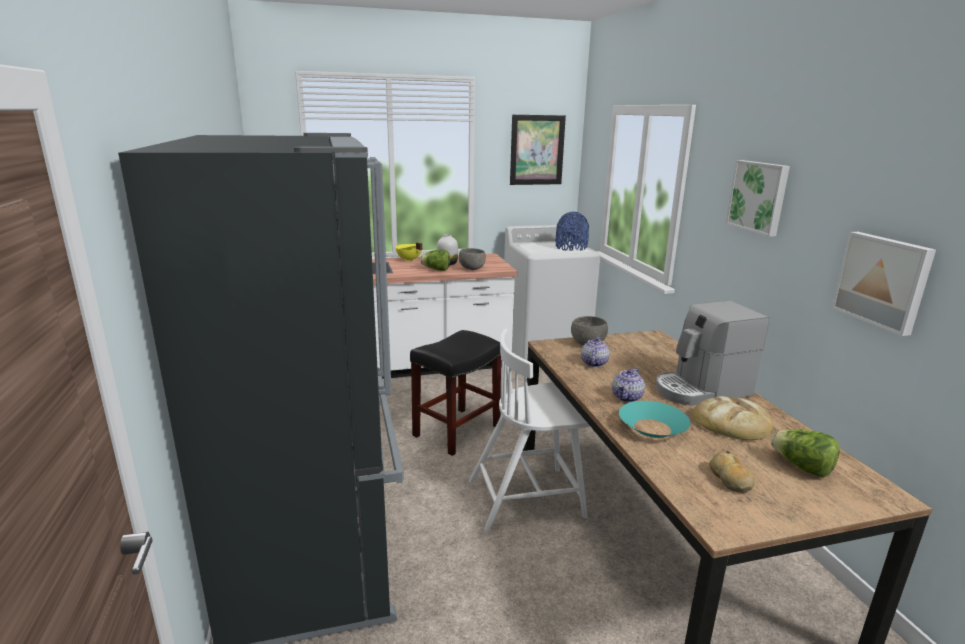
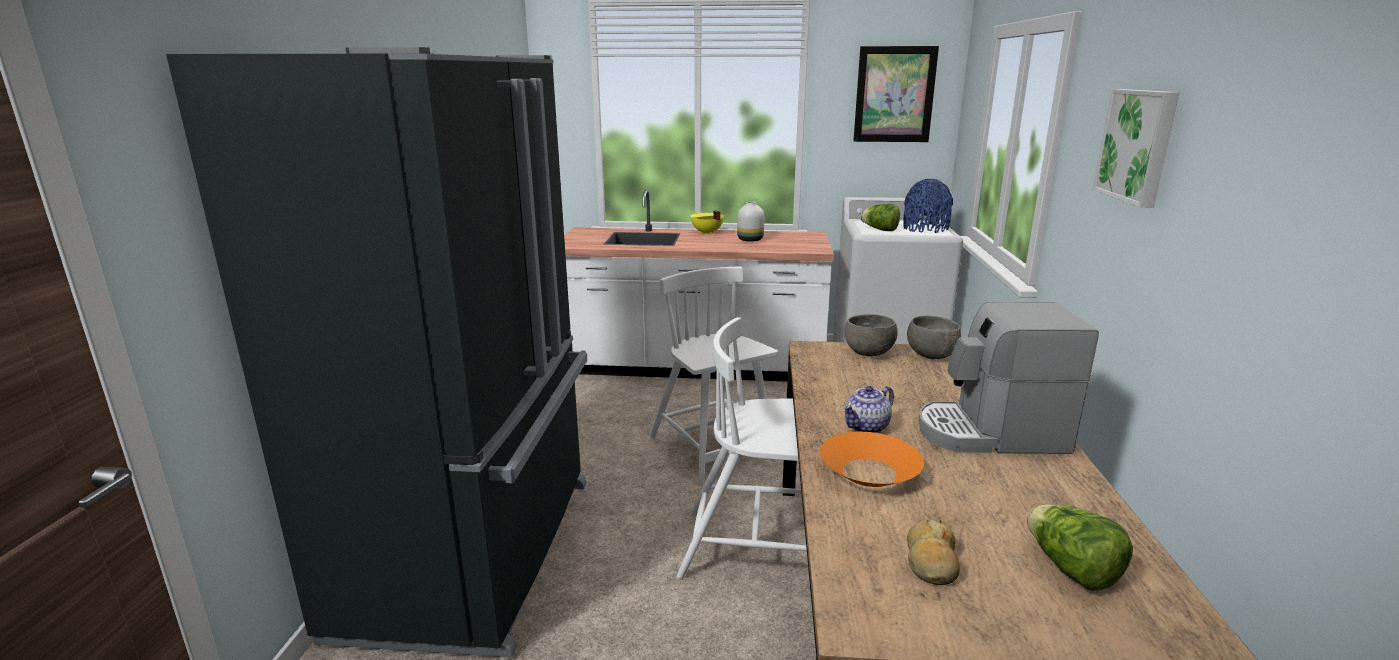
camera: 20 degrees right, 0 degrees up
(436, 270) = (729, 245): lettuce -> lettuce (880, 230)
(457, 430) = (712, 450): black stool -> white chair
(472, 269) = (776, 248): grey bowl -> grey bowl (931, 356)
(593, 363) = (856, 377): teapot -> none
(652, 428) = (869, 472): turquoise bowl -> orange bowl
(732, 423) = (1003, 485): bread -> none
(883, 281) = (1286, 280): picture -> none

